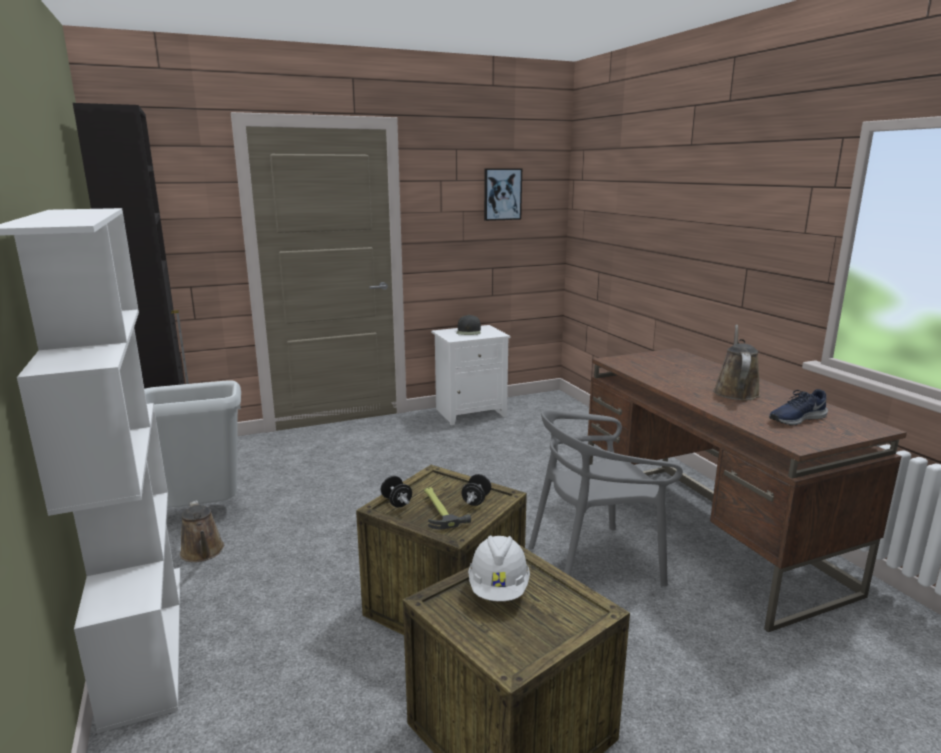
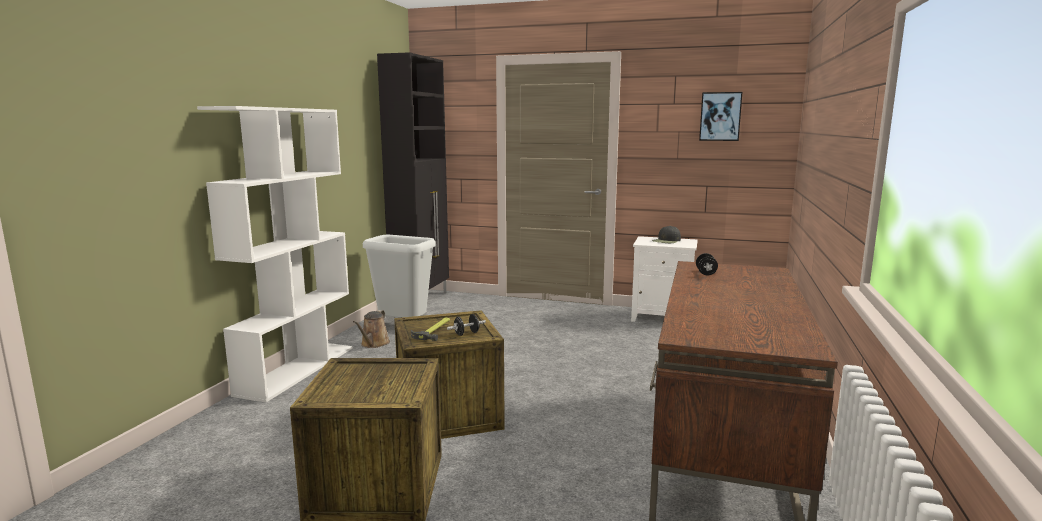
camera: 40 degrees right, 5 degrees down
(396, 502) = (420, 320): black dumbbell -> black dumbbell (706, 273)
(499, 588) = (380, 371): white hard hat -> none
(594, 562) = (587, 434): grey chair -> none
(735, 391) = (741, 300): brown watering can -> none
(796, 419) = (739, 326): blue shoe -> none

